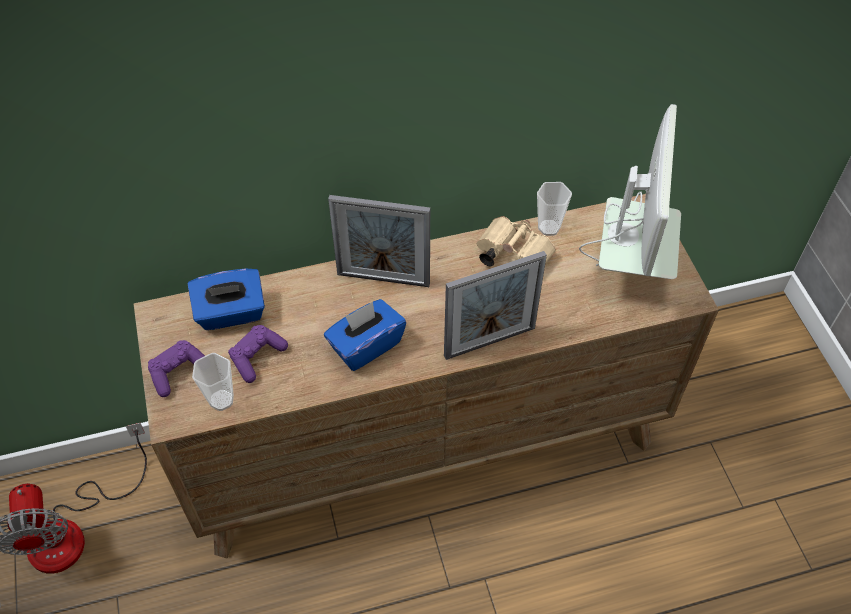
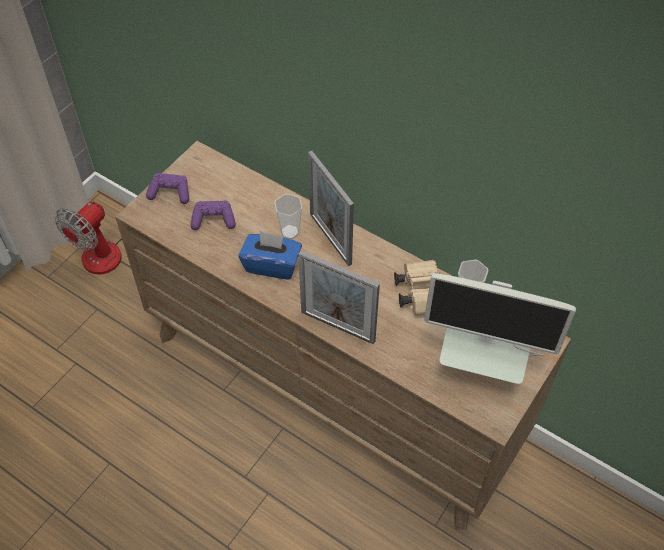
camera: 50 degrees right, 0 degrees up
(221, 400) = (170, 225): cup -> cup (290, 232)
(231, 313) = (232, 186): blue tissue box -> none
(628, 268) = (482, 366): monitor -> monitor turned 45 degrees clockwise

